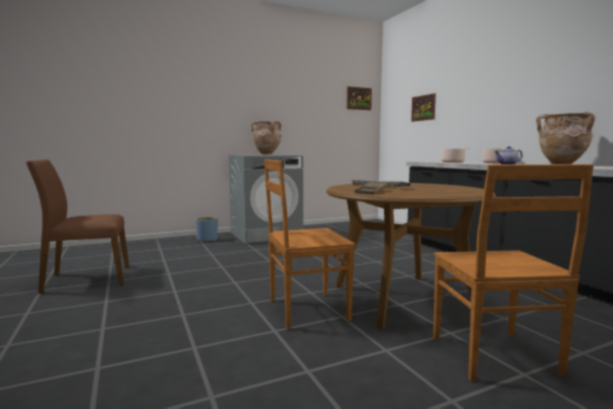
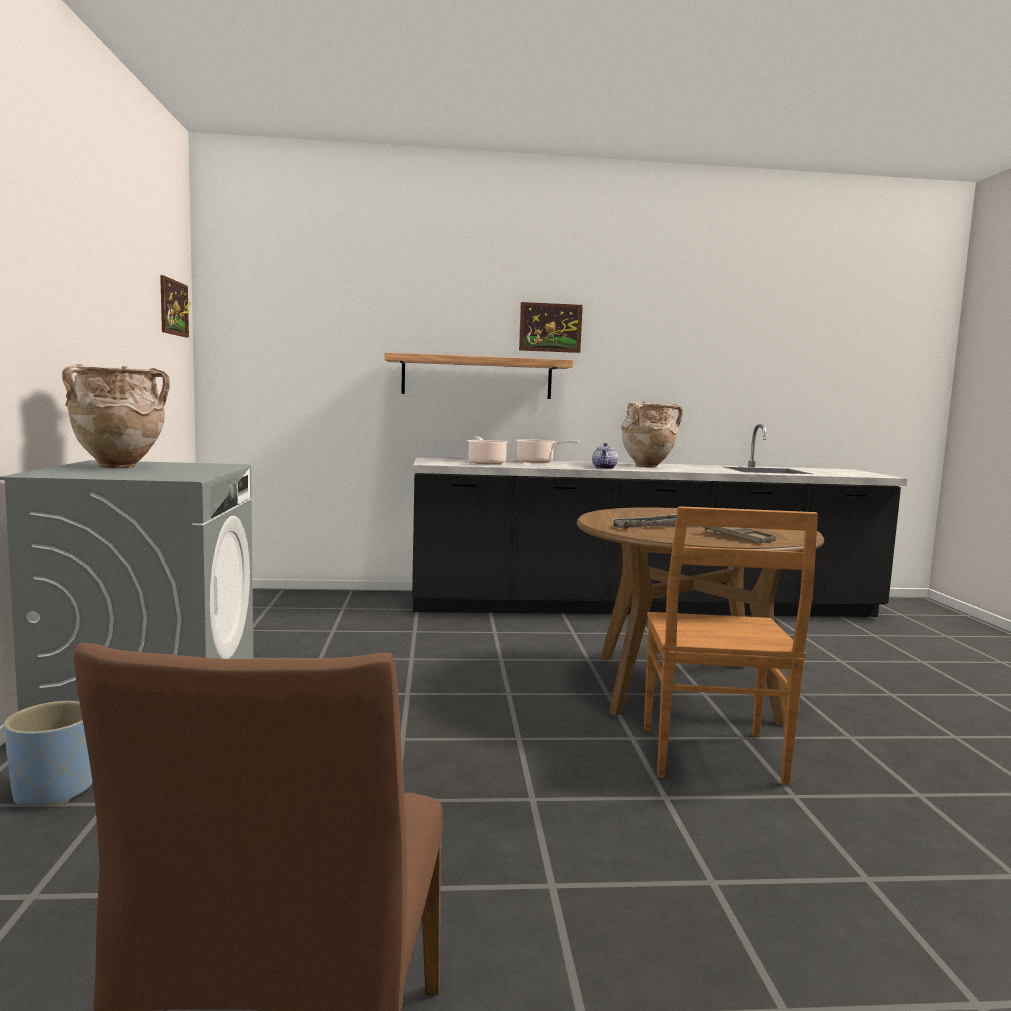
camera: 70 degrees left, 0 degrees up
(423, 108) = (341, 353): picture -> picture (550, 327)
(480, 111) = (477, 377): none -> shelf
(495, 357) = (857, 693): brown chair -> none

